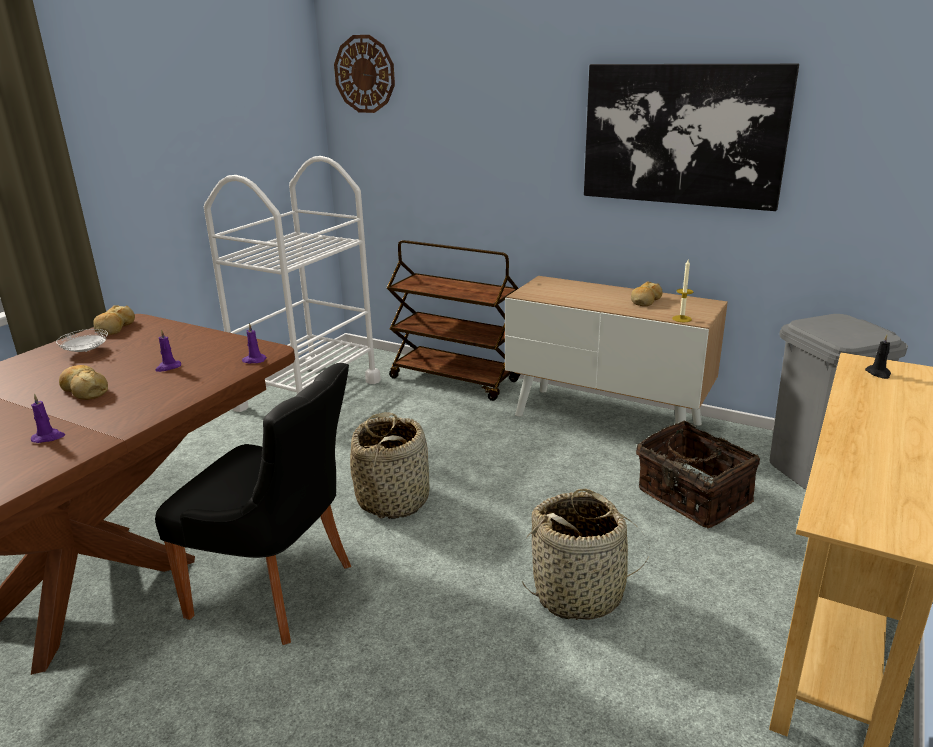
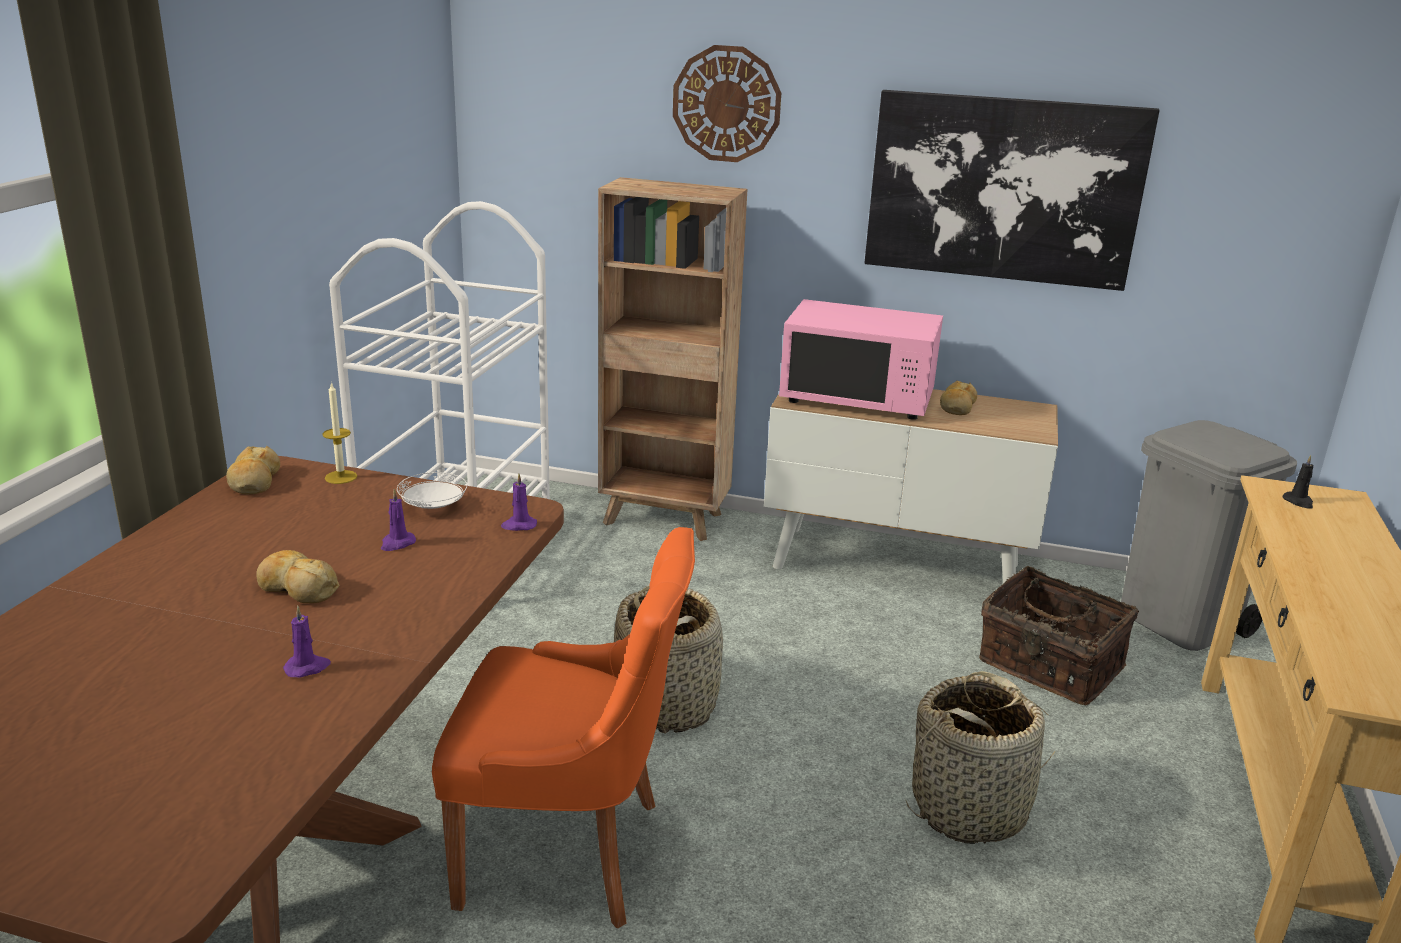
camera: 15 degrees left, 0 degrees up
(86, 351) = (242, 524): white plate -> white plate (433, 507)
(278, 590) = (569, 853): black chair -> orange chair
(364, 74) = (530, 79): wall clock -> wall clock (726, 104)
(455, 379) = (665, 519): brown cart -> brown bookcase
(573, 293) = (858, 398): none -> pink microwave
(681, 319) = (1018, 432): candle -> candle (341, 477)

